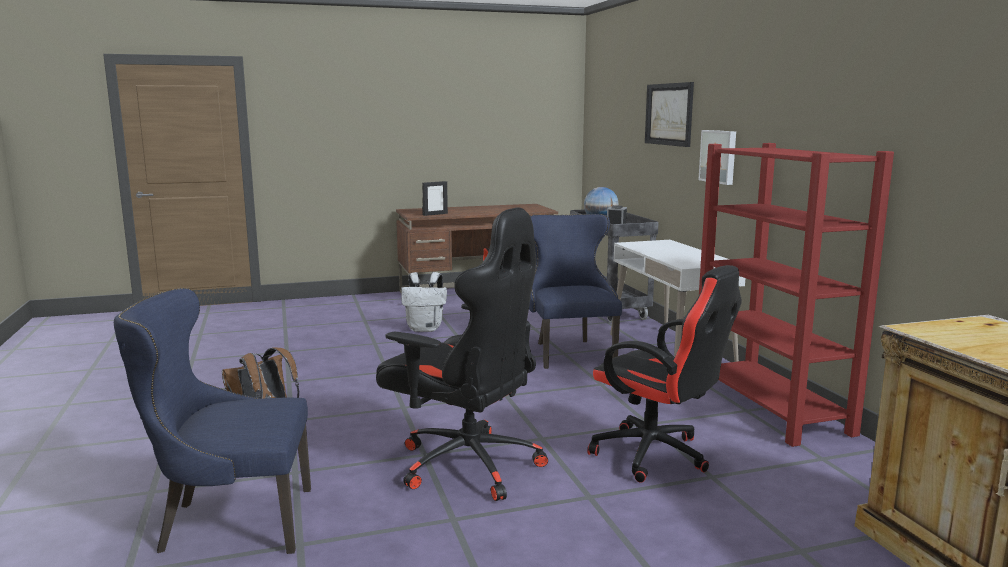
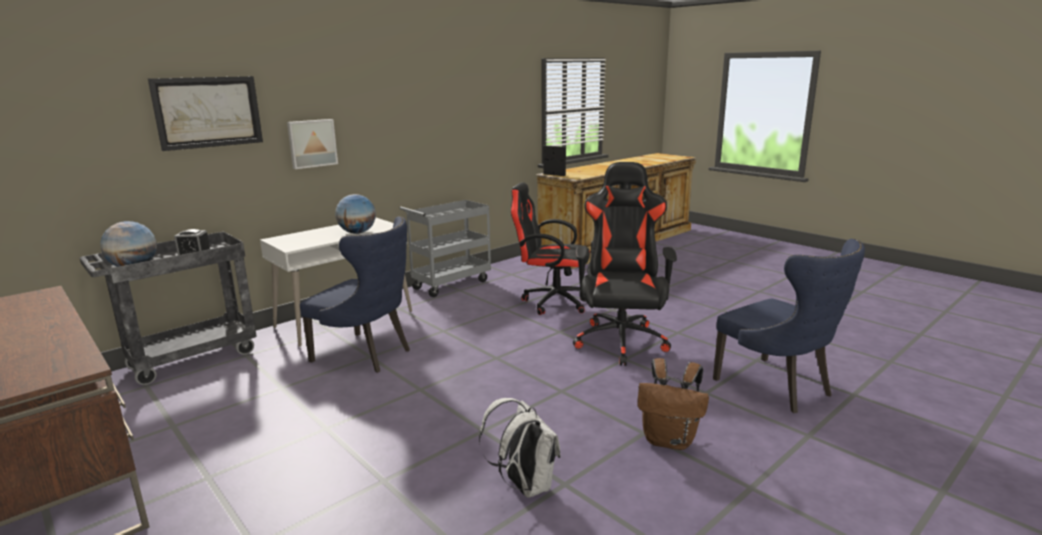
camera: 115 degrees left, 5 degrees up
(425, 329) = (298, 462): white backpack -> white backpack (524, 485)
(435, 214) = (63, 356): picture frame -> picture frame (554, 175)
(570, 352) = (366, 354): blue chair -> blue chair turned 120 degrees counterclockwise
(658, 458) = (550, 302): black office chair -> black office chair turned 90 degrees counterclockwise
(667, 256) = (357, 233): none -> globe
(769, 407) = (449, 286): red bookcase -> grey cart

